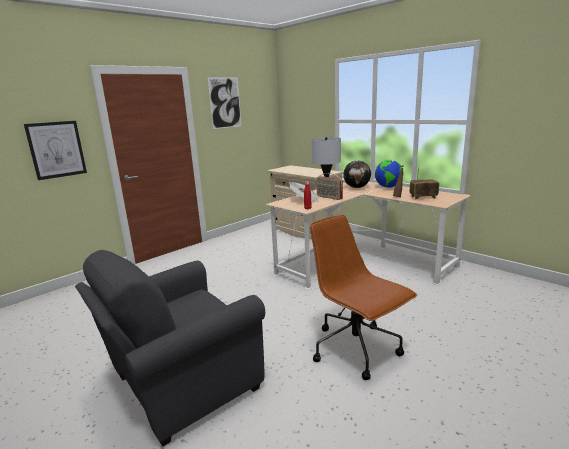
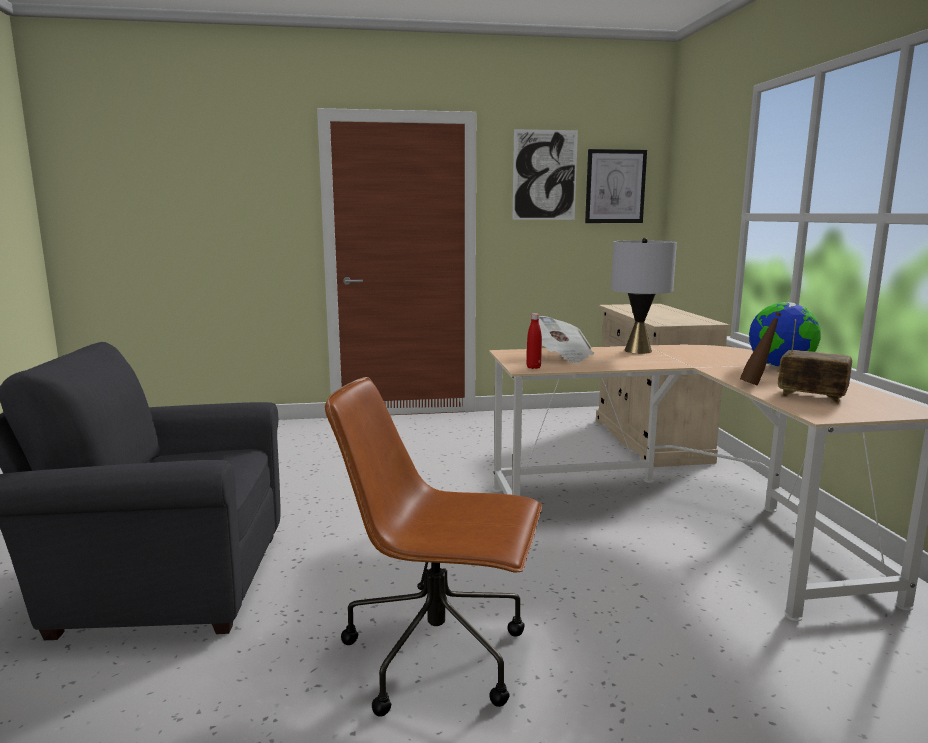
camera: 35 degrees right, 5 degrees down
(56, 149) = (254, 226): picture -> picture (615, 186)
(329, 197) = (613, 360): radio -> none
(357, 187) = (710, 356): globe -> none
(357, 350) = (439, 655): brown office chair -> brown office chair turned 75 degrees counterclockwise

